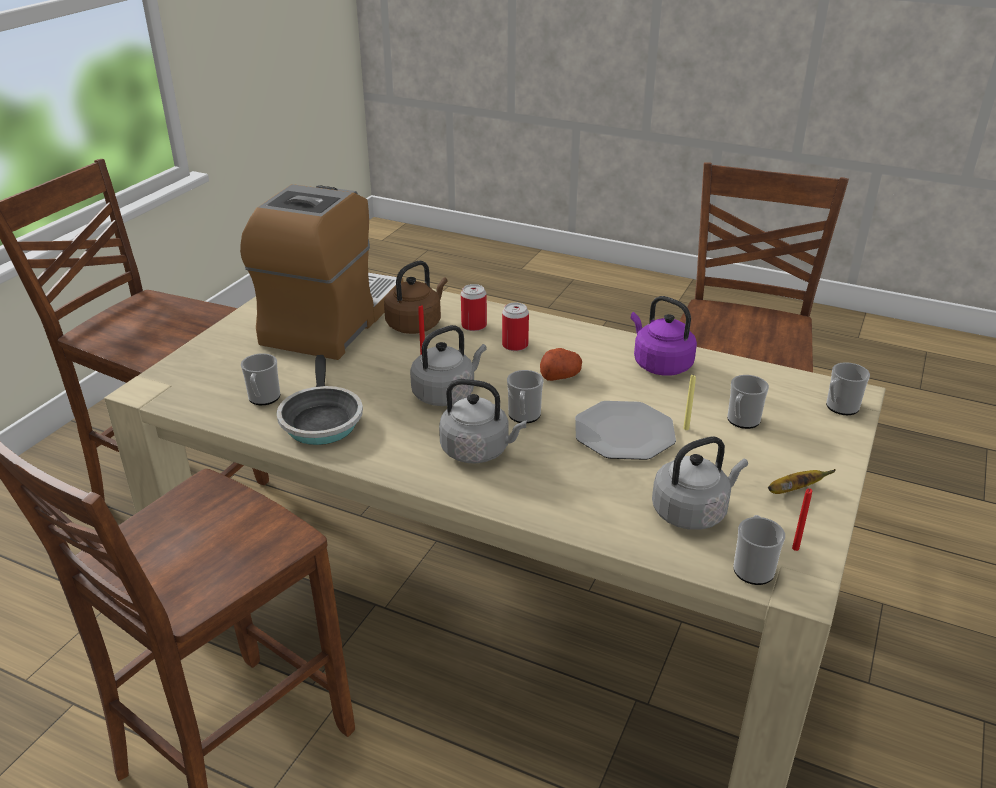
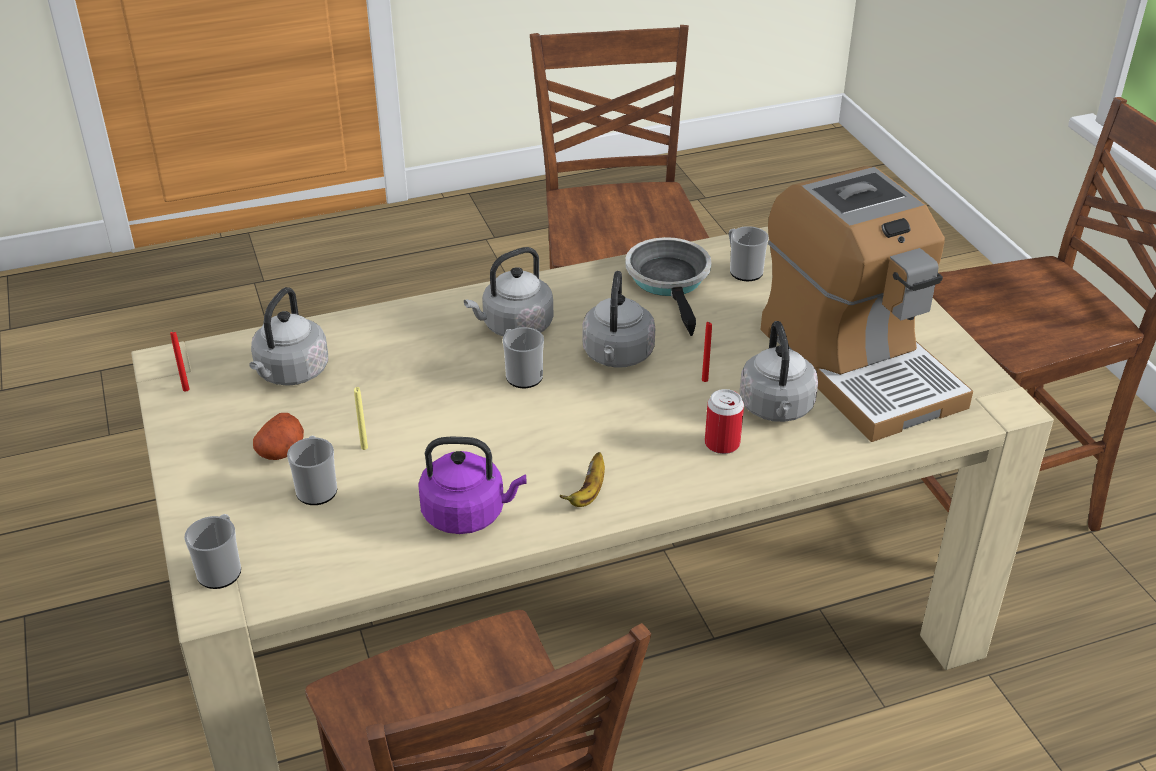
camera: 135 degrees right, 5 degrees up
(320, 420) = (670, 281): frying pan -> frying pan turned 45 degrees clockwise
(416, 324) = (777, 409): brown kettle -> grey kettle
(515, 345) = (643, 445): can -> none
(560, 375) = (549, 436): potato -> potato (281, 451)
(624, 433) = (416, 410): plate -> none
(753, 567) = (211, 357): mug -> none
(793, 490) = (216, 439): banana -> banana (588, 493)

